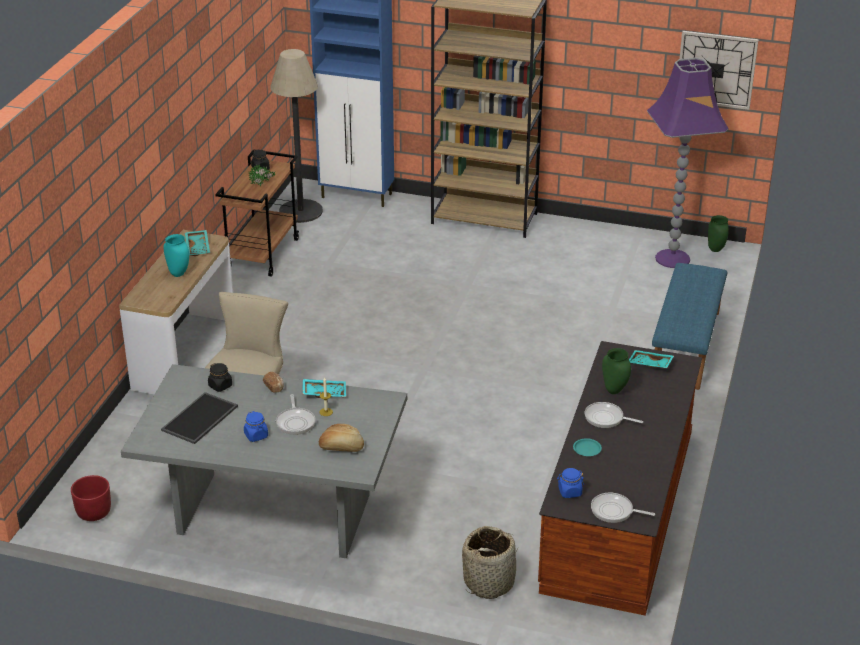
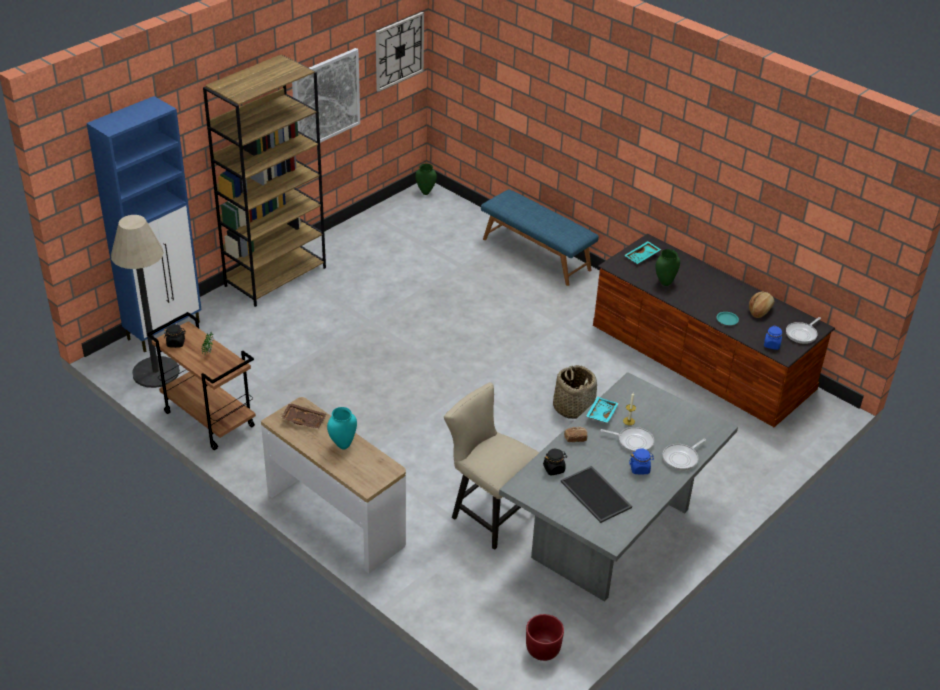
camera: 65 degrees left, 5 degrees up
(198, 247) = (304, 420): turquoise tray -> brown tray
(341, 447) = (682, 428): bread -> bread (760, 310)
(489, 582) = (751, 446): basket -> basket (573, 407)
(601, 74) = (325, 99): none -> picture
(606, 418) = (695, 298): frying pan -> frying pan (682, 458)
(673, 259) = (421, 214): purple floor lamp -> none

